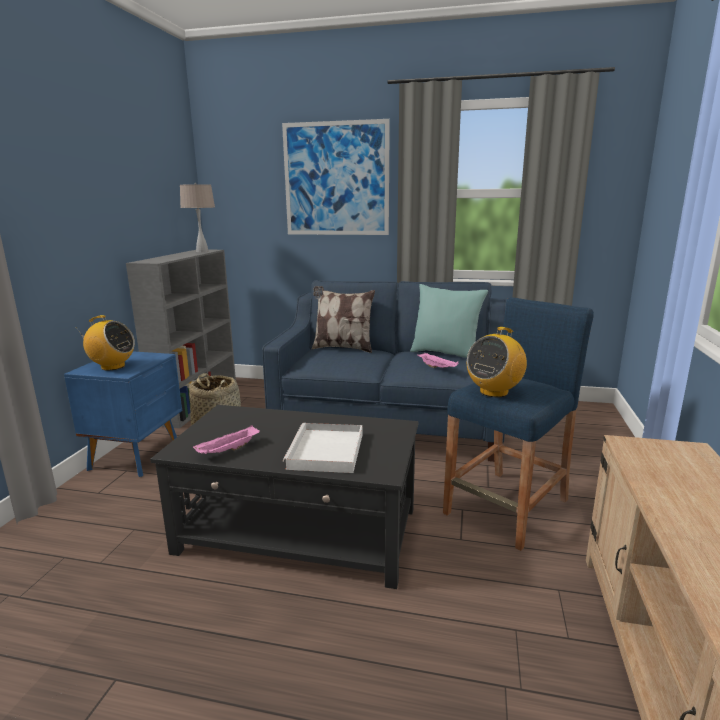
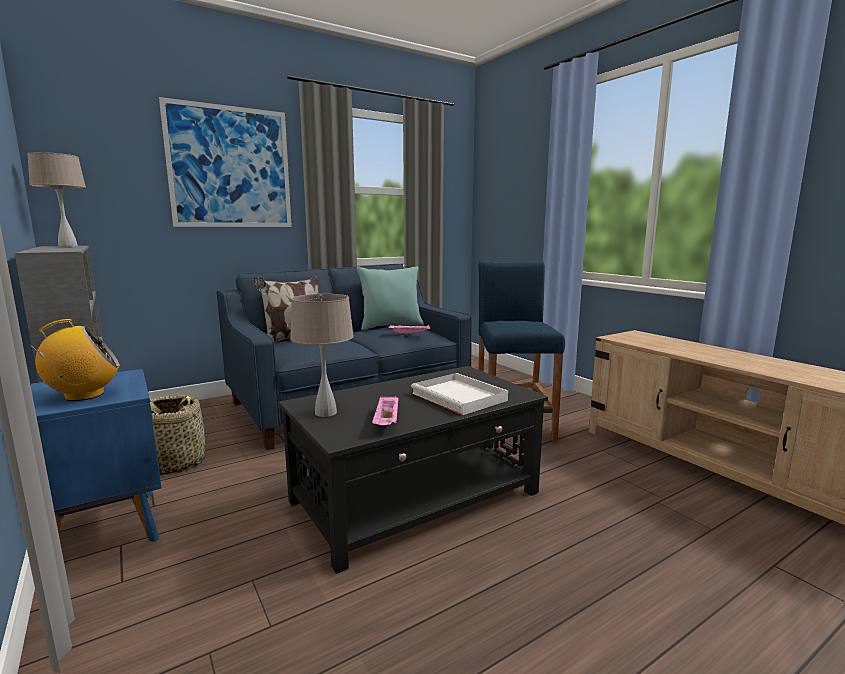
camera: 45 degrees left, 5 degrees down
(218, 425) = (326, 412): none -> beige table lamp
(494, 392) = (519, 327): radio -> none

